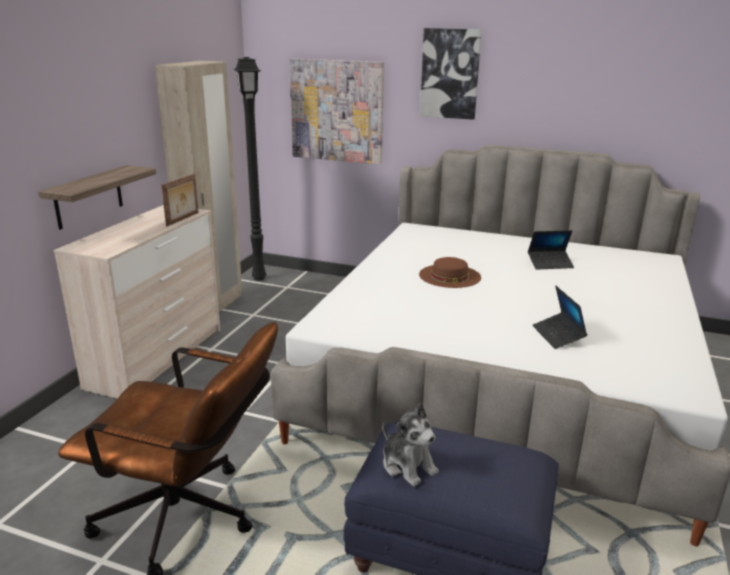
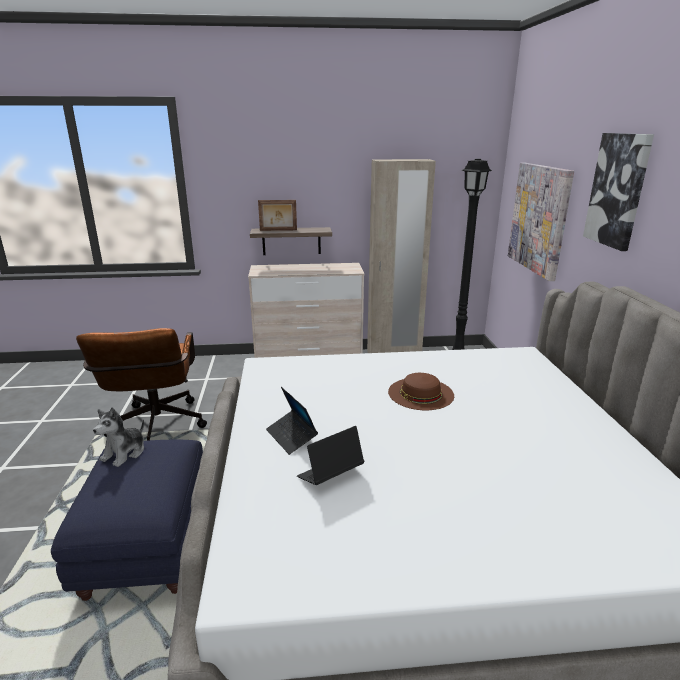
camera: 65 degrees right, 0 degrees up
(183, 219) = (335, 272): picture frame -> picture frame (278, 230)
(550, 264) = (537, 446): laptop -> laptop (291, 436)

